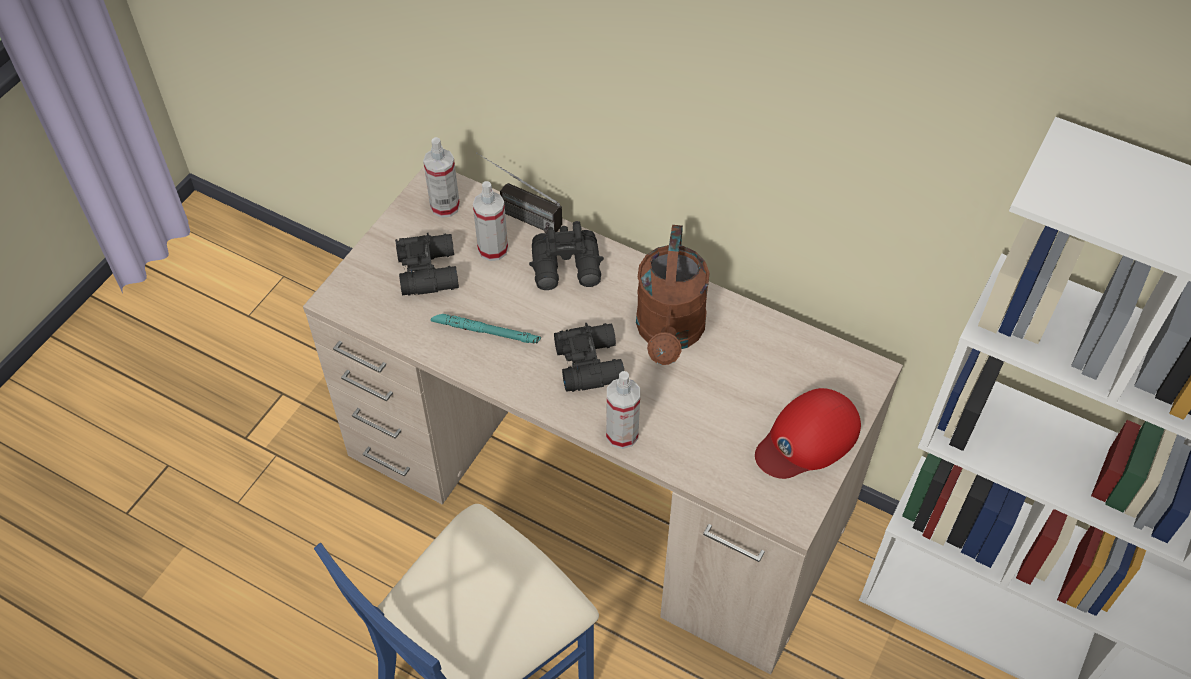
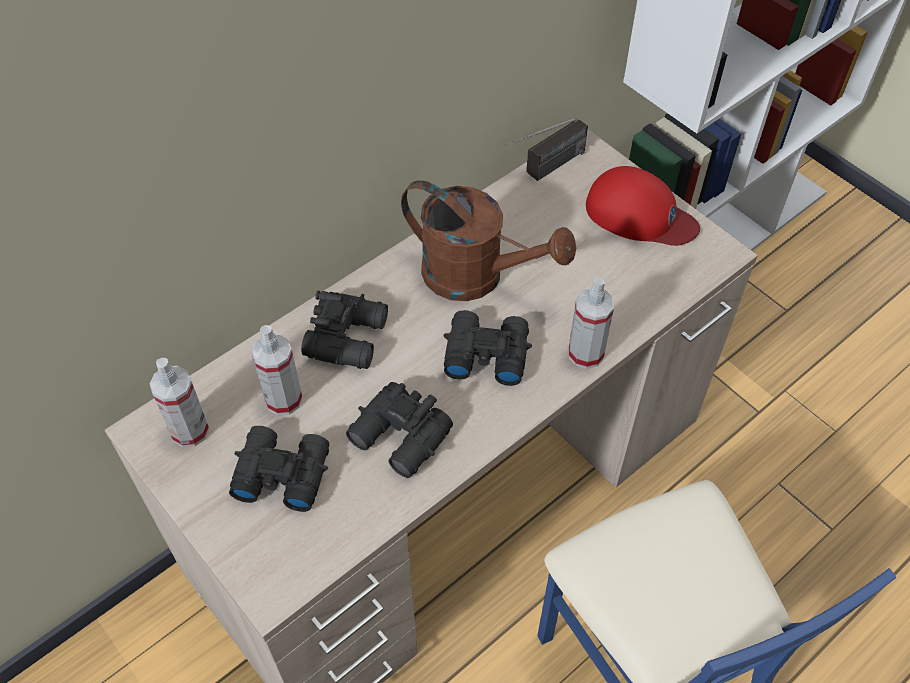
camera: 70 degrees left, 0 degrees up
(486, 332) = (400, 439): turquoise flashlight -> black binoculars
(516, 213) = (243, 362): radio -> radio (544, 171)
(807, 438) = (640, 214): red cap -> red cap turned 45 degrees counterclockwise

